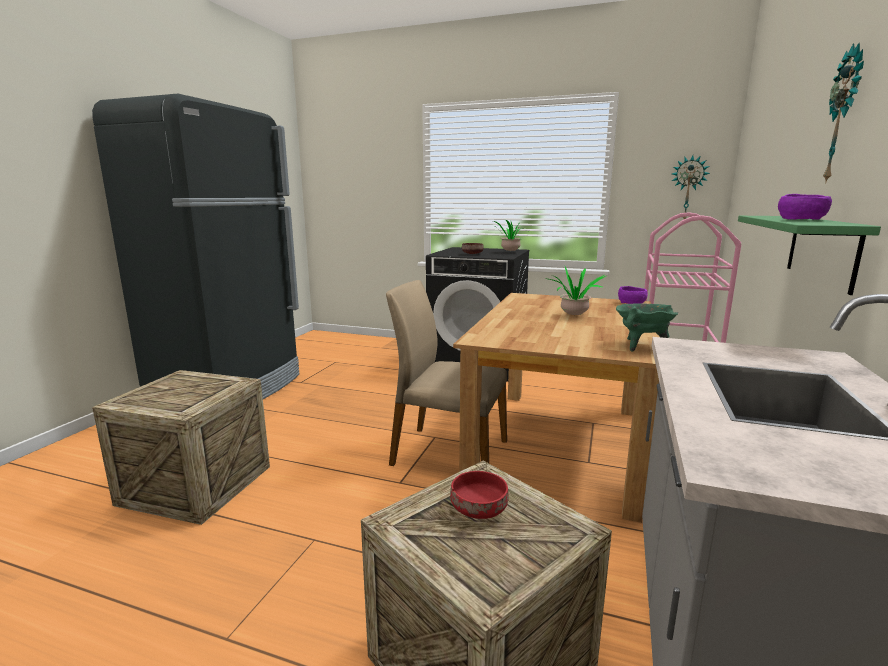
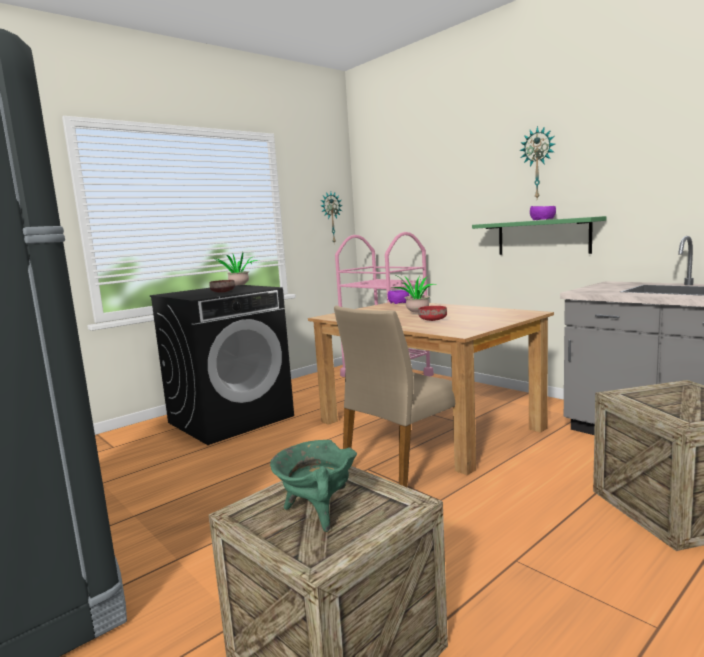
camera: 60 degrees left, 5 degrees down
(480, 509) = (666, 400): red bowl -> red bowl (433, 320)
(641, 346) = (511, 311): green cooking pot -> green cooking pot (317, 512)

